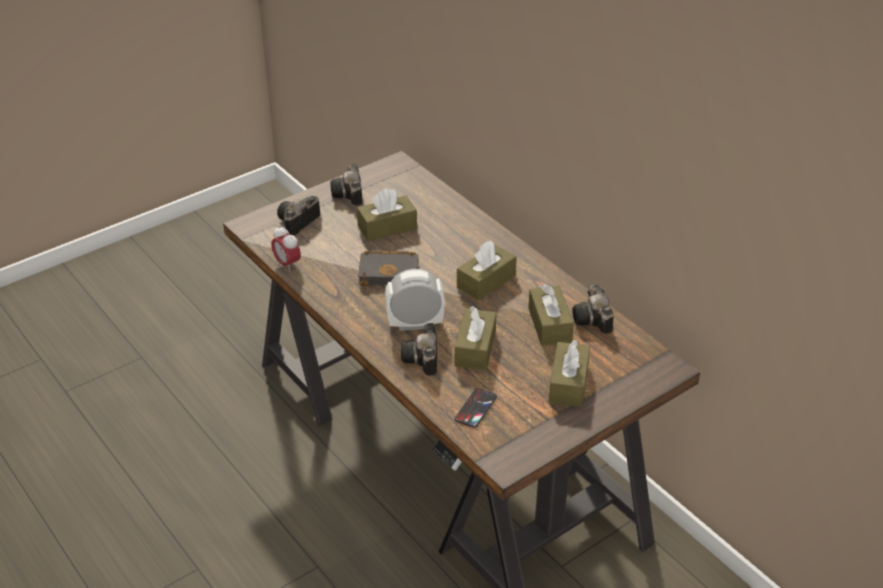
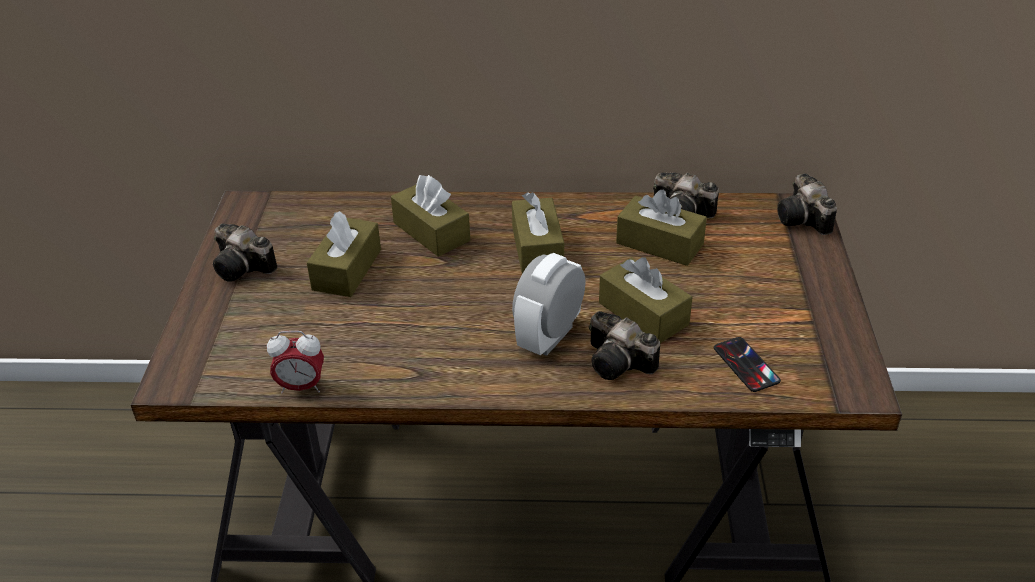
camera: 50 degrees left, 0 degrees up
(296, 223) = (233, 337): camera -> camera (804, 220)
(390, 272) = (431, 308): black book -> none
(568, 383) = (768, 279): brown tissue box -> brown tissue box (431, 231)

